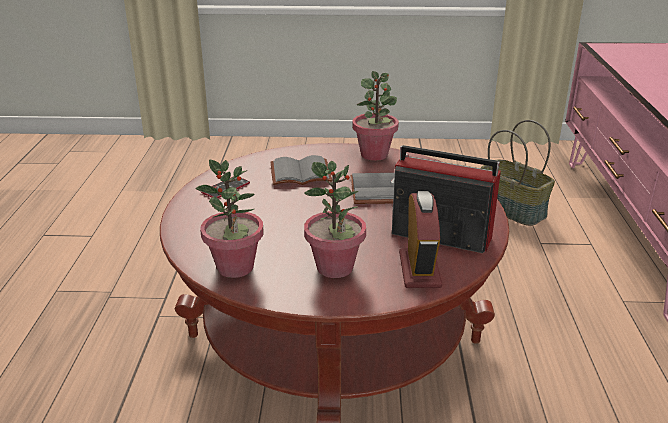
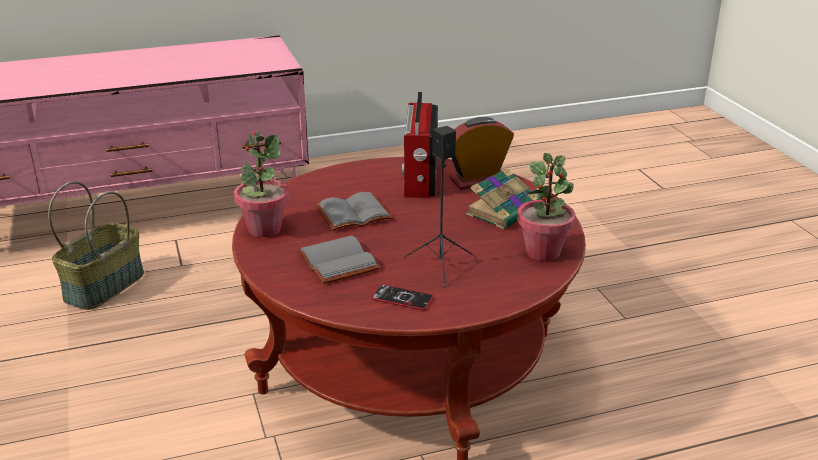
camera: 110 degrees left, 0 degrees up
(258, 212) = (441, 266): none -> black speaker
(335, 268) = (504, 211): potted plant -> book

